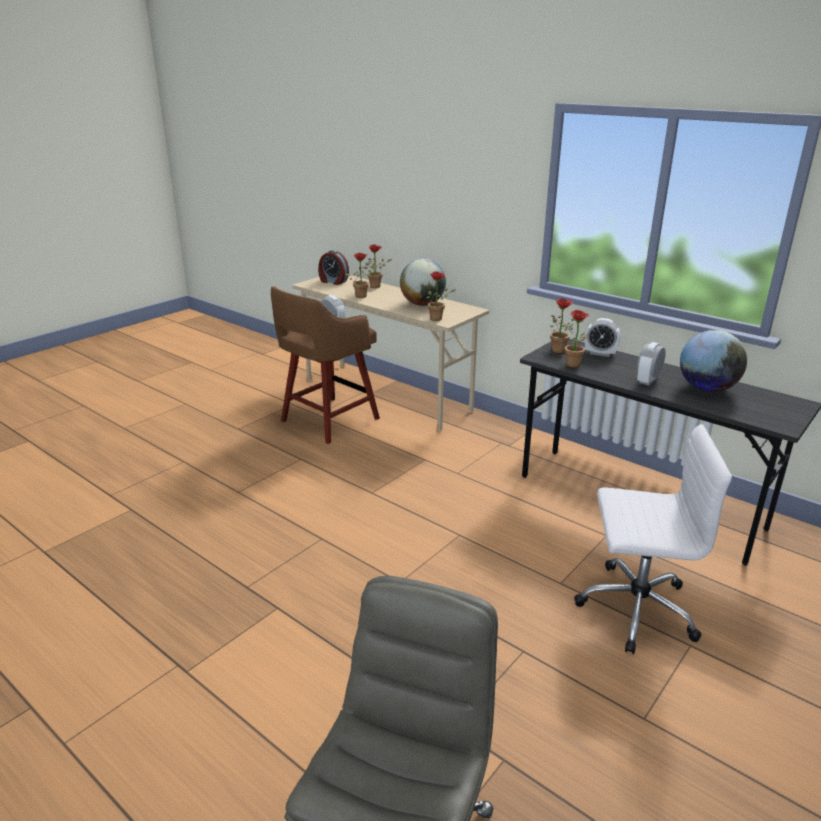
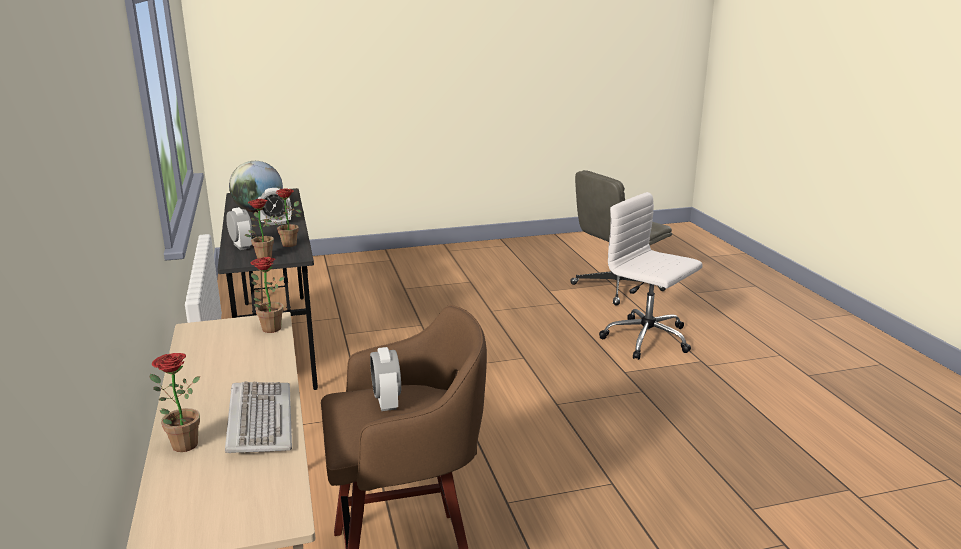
camera: 145 degrees left, 5 degrees down
(333, 282) = (218, 504): alarm clock -> none
(362, 295) = (258, 421): potted plant -> keyboard
(422, 304) = (224, 362): globe -> none
(634, 608) = (402, 305): white office chair -> white office chair (648, 339)

